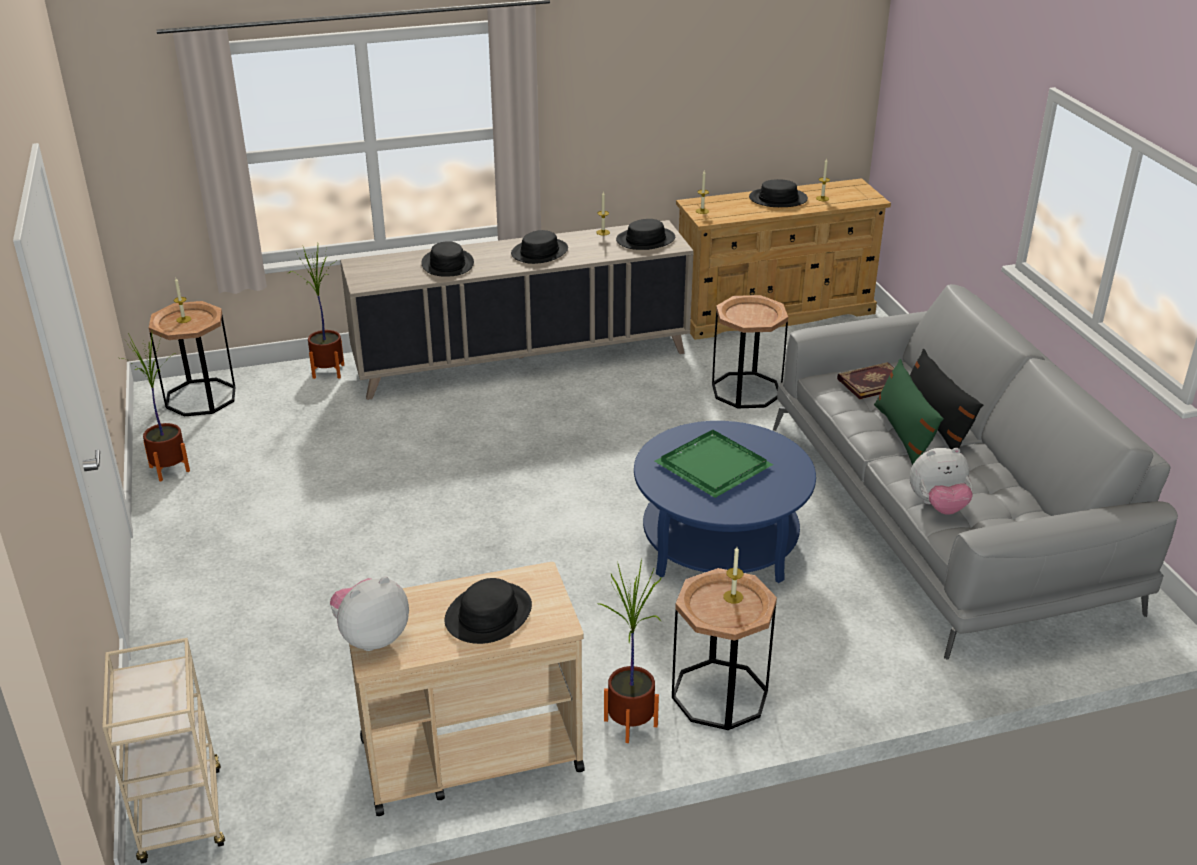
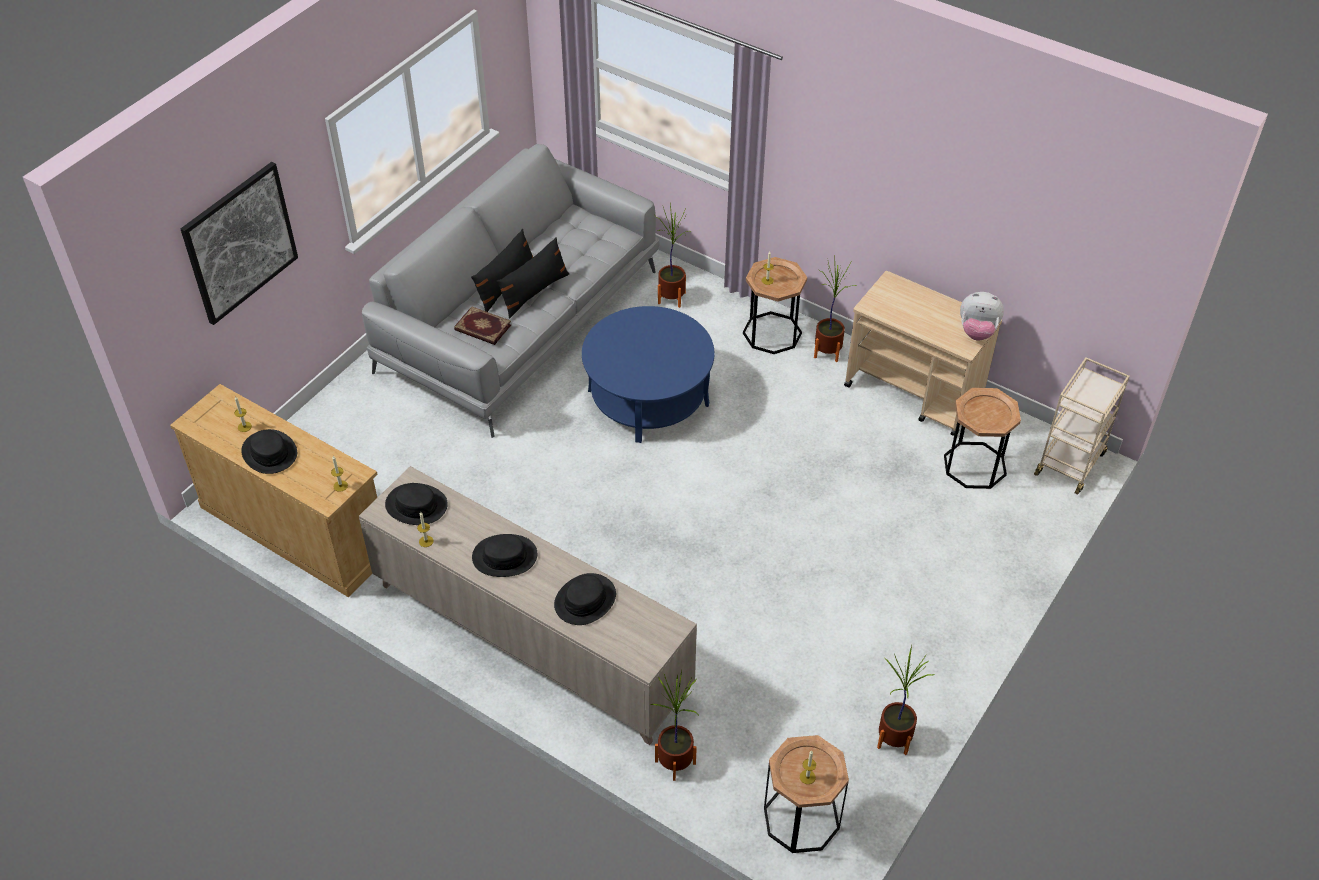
camera: 130 degrees left, 15 degrees up
(488, 614) = (914, 306): black hat -> none
(713, 464) = (648, 358): green tray -> none
(746, 390) = (450, 478): brown side table -> brown side table (974, 465)
(877, 645) = (671, 298): none -> potted plant
(903, 435) = (534, 292): green pillow -> black pillow
(938, 506) = (597, 253): plush toy -> none
(955, 105) = (240, 242): none -> picture

